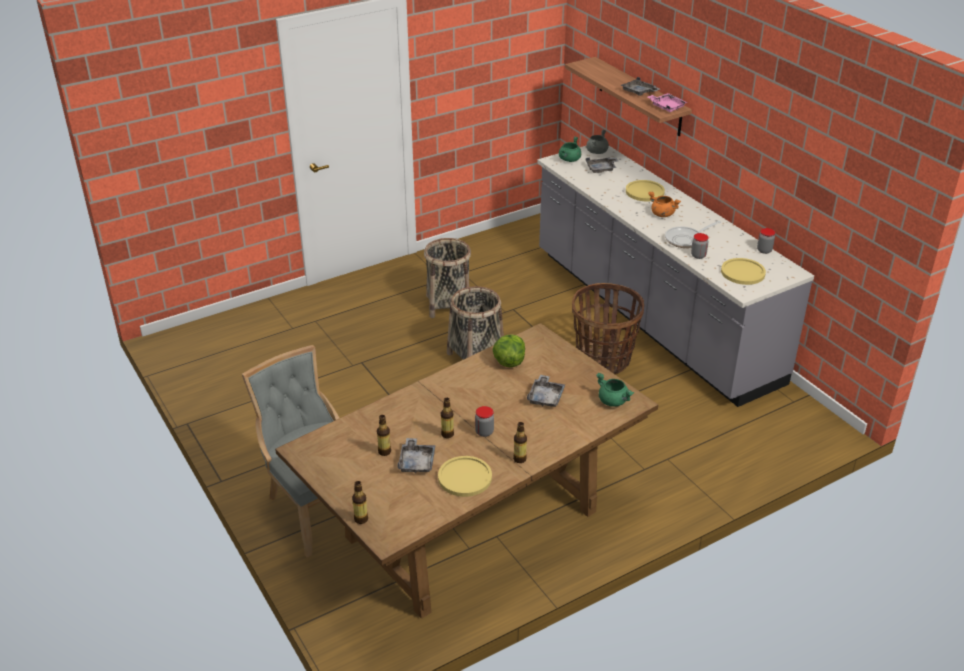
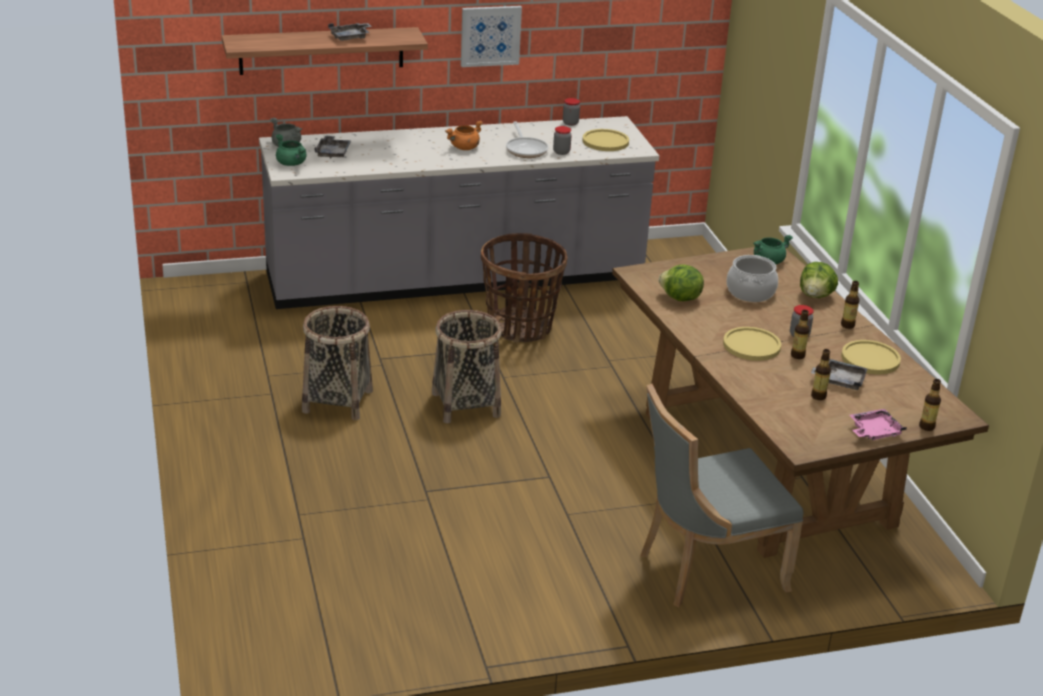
camera: 75 degrees left, 5 degrees down
(546, 397) = (750, 292): grey tray -> cooking pot
(564, 435) = (816, 296): none -> lettuce
(644, 192) = (407, 144): yellow plate -> yellow plate (751, 345)
(666, 107) = (402, 34): pink tray -> pink tray (873, 432)
(733, 142) = (490, 35): none -> picture

